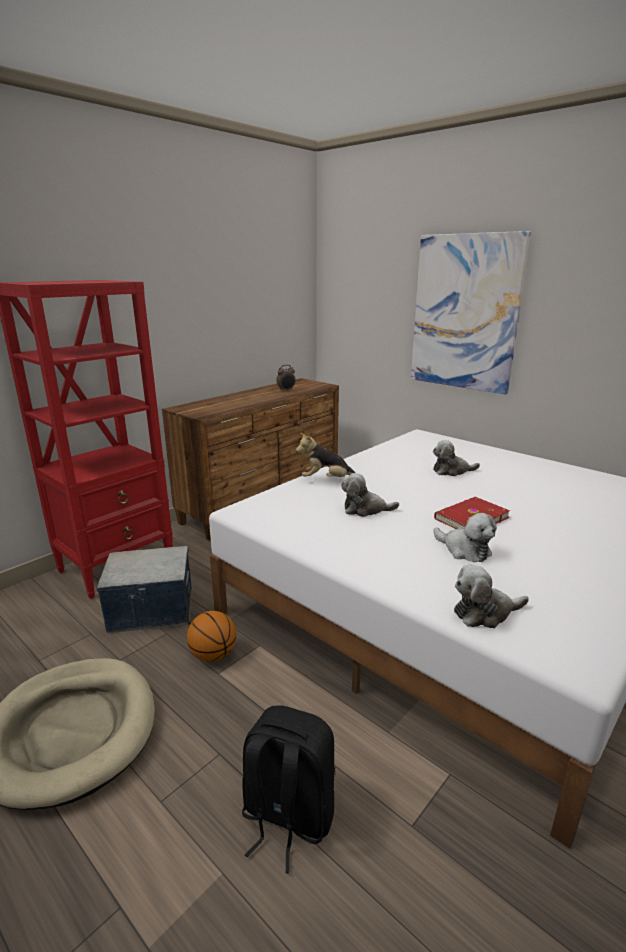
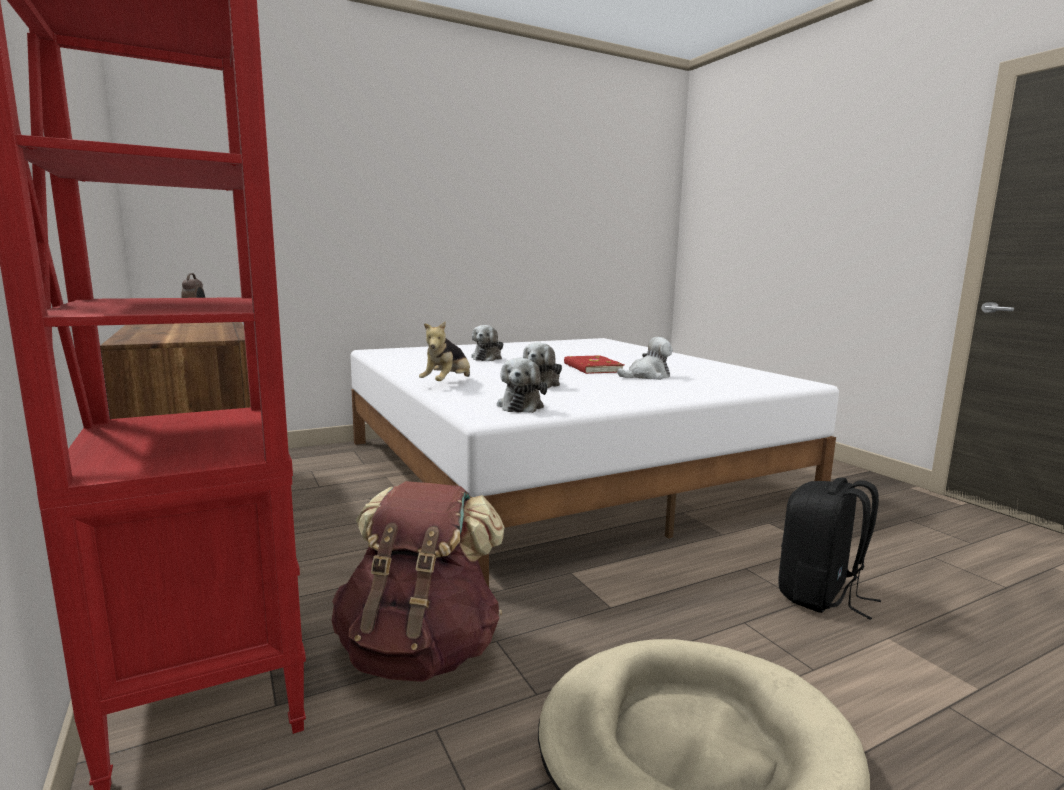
camera: 70 degrees left, 10 degrees down
(151, 610) = (420, 651): storage box -> brown backpack
(213, 654) = (571, 606): basketball -> none
(465, 313) = (388, 207): picture -> none
(484, 612) = (742, 386): plush toy -> plush toy (521, 406)

